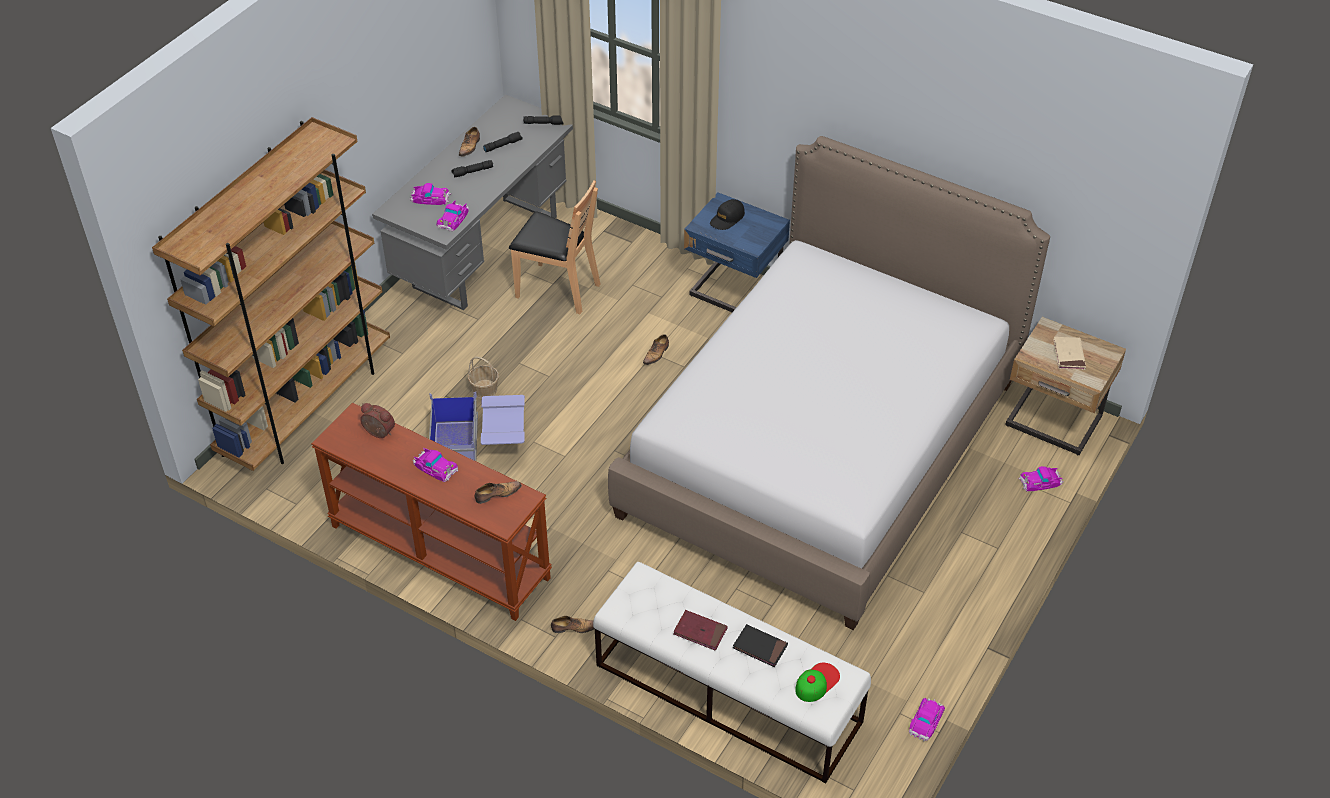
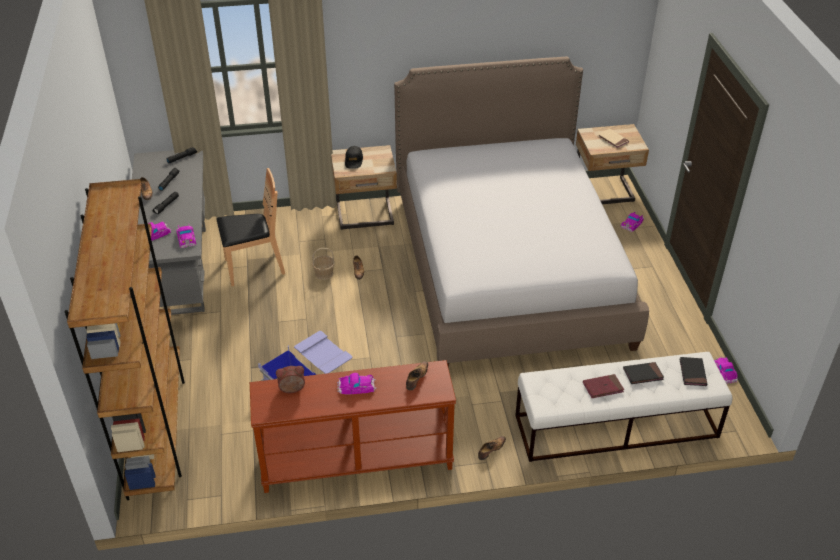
camera: 40 degrees left, 5 degrees down
(484, 389) = (273, 349): basket -> basket (324, 273)
(734, 294) = (365, 216): blue nightstand -> beige nightstand
(816, 682) = (692, 373): cap -> black book

